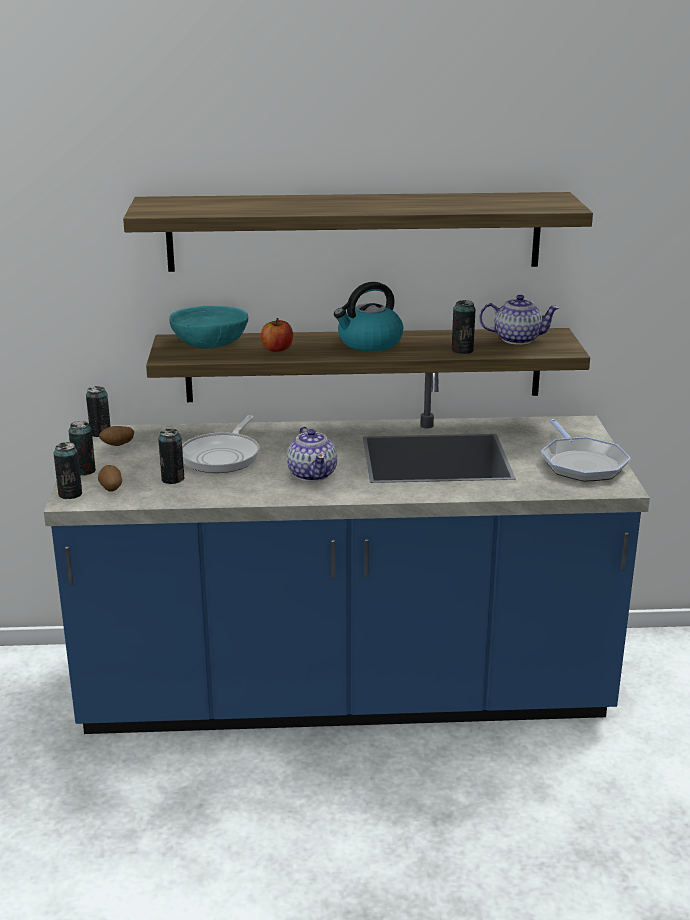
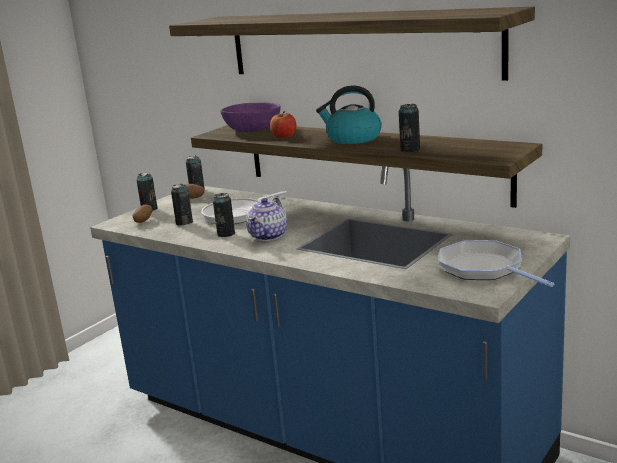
camera: 40 degrees right, 5 degrees down
(70, 494) = (119, 220): can -> can (226, 234)
(209, 344) = (252, 129): turquoise bowl -> purple bowl
(516, 339) = (473, 147): teapot -> none
(581, 463) = (484, 269): frying pan -> frying pan turned 120 degrees clockwise

